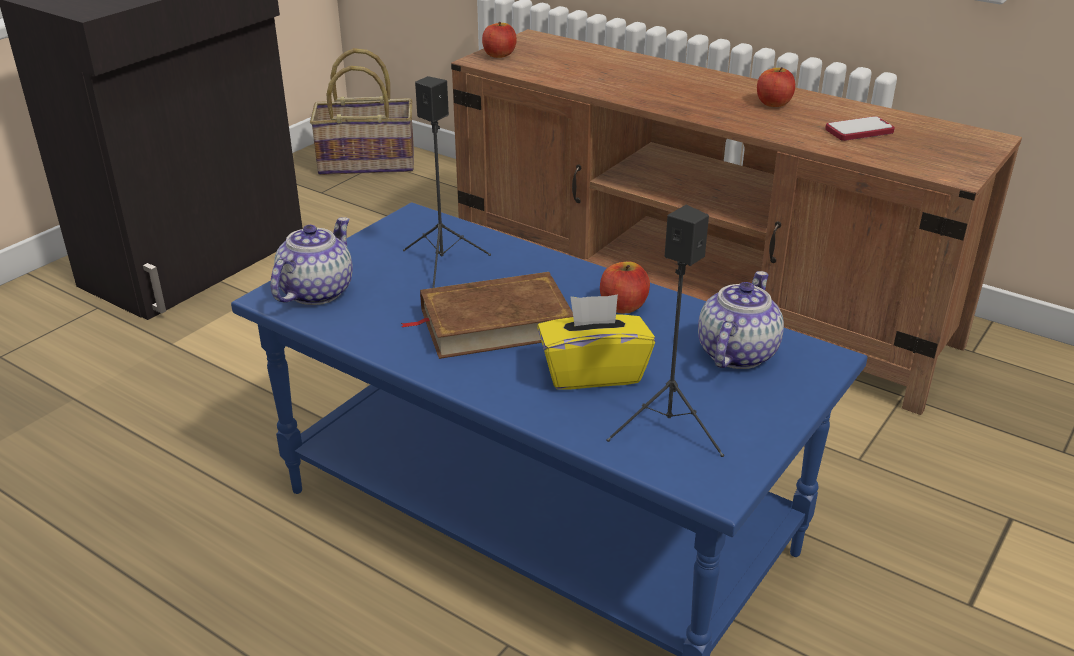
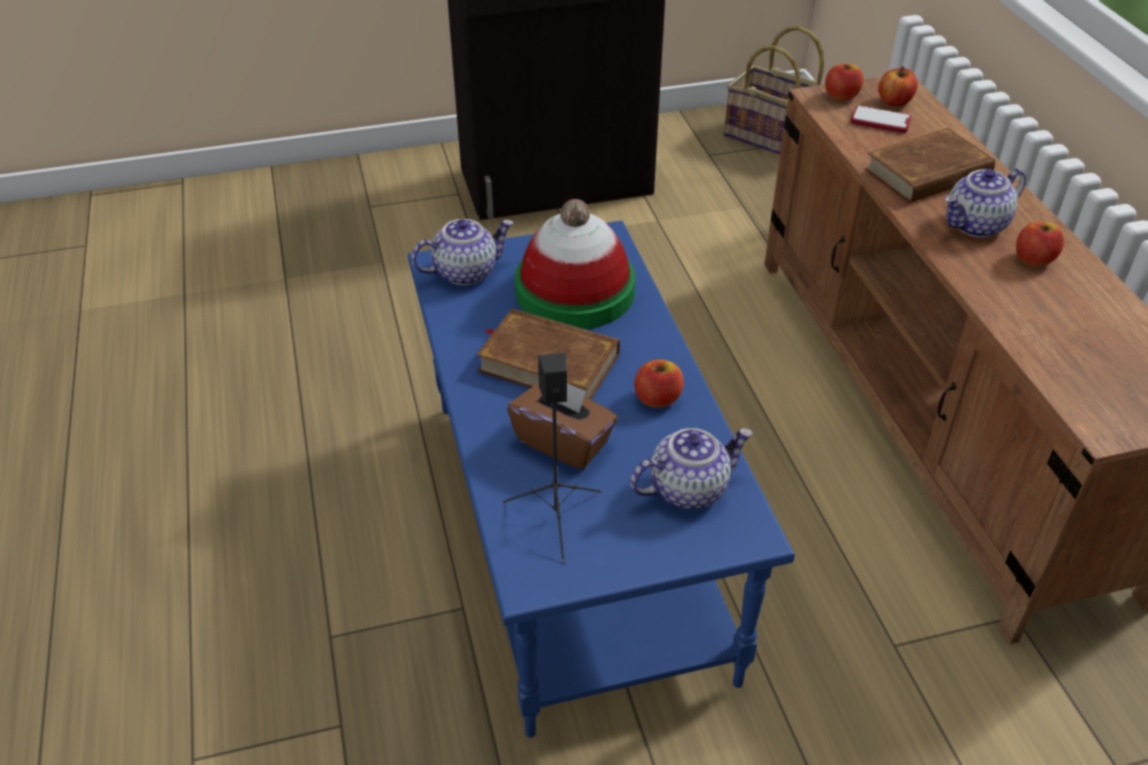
camera: 40 degrees right, 10 degrees up
(443, 264) = (575, 291): black speaker -> hat
(543, 47) = (894, 102): none -> apple
(593, 372) = (563, 442): yellow tissue box -> brown tissue box
(632, 80) = (928, 173): none -> brown book
(709, 98) = (976, 225): none -> teapot
(859, 131) = (1077, 331): phone -> phone (880, 121)

